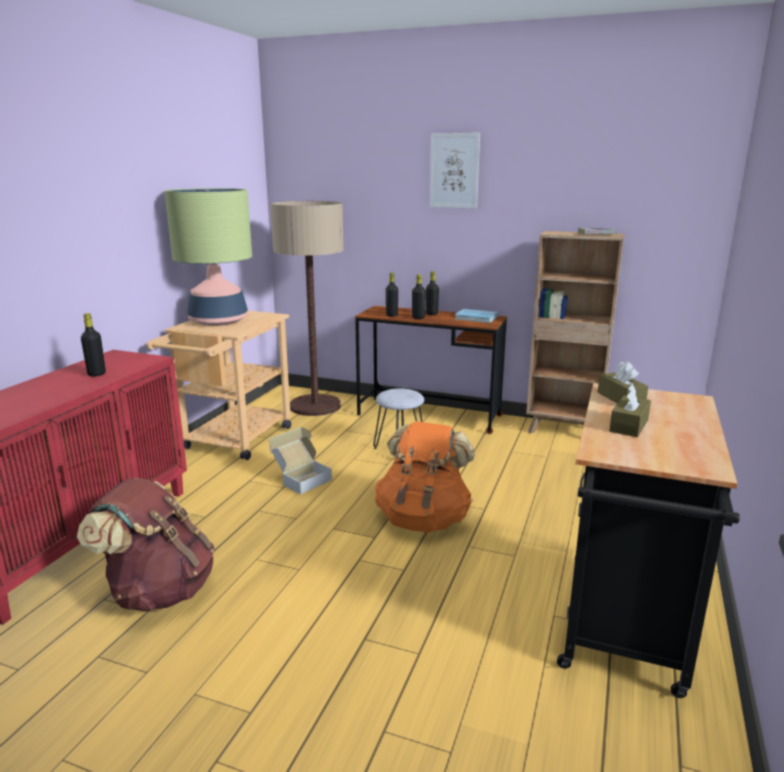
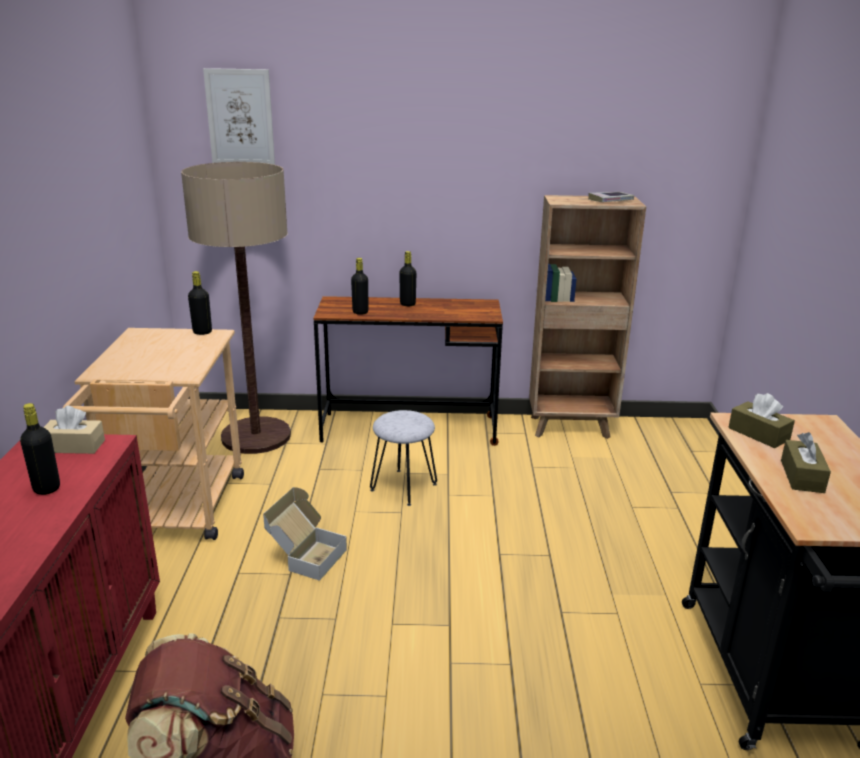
camera: 20 degrees left, 5 degrees up
(132, 358) = (74, 446): none -> beige tissue box
(218, 321) = (144, 354): table lamp -> none
(418, 317) = (396, 313): black bottle -> black bottle (202, 332)
(423, 519) = (491, 585): orange backpack -> none
(454, 171) = (426, 120): picture -> picture (240, 117)
(476, 318) = (466, 306): blue book -> none

